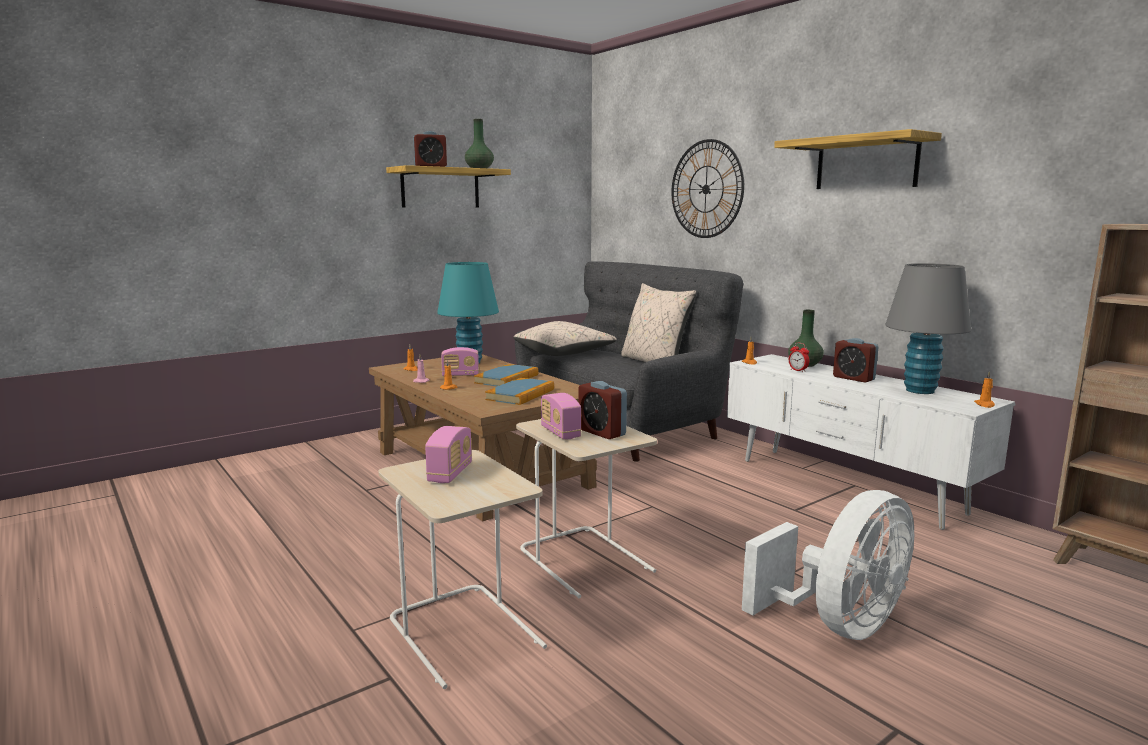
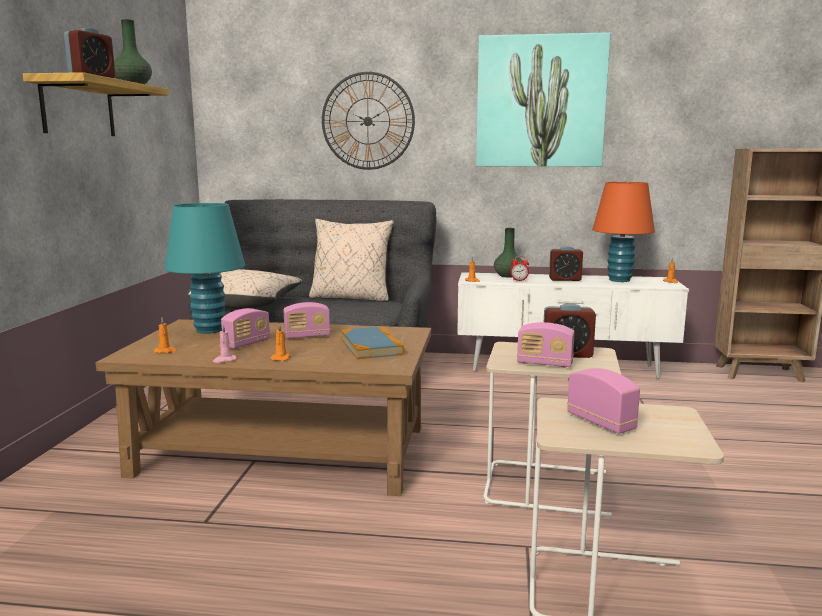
camera: 45 degrees left, 0 degrees up
(507, 379) = (307, 336): book -> radio
(839, 624) = (744, 456): white fan -> none
(866, 163) = (540, 102): shelf -> picture
(920, 390) = (619, 280): grey table lamp -> orange table lamp

